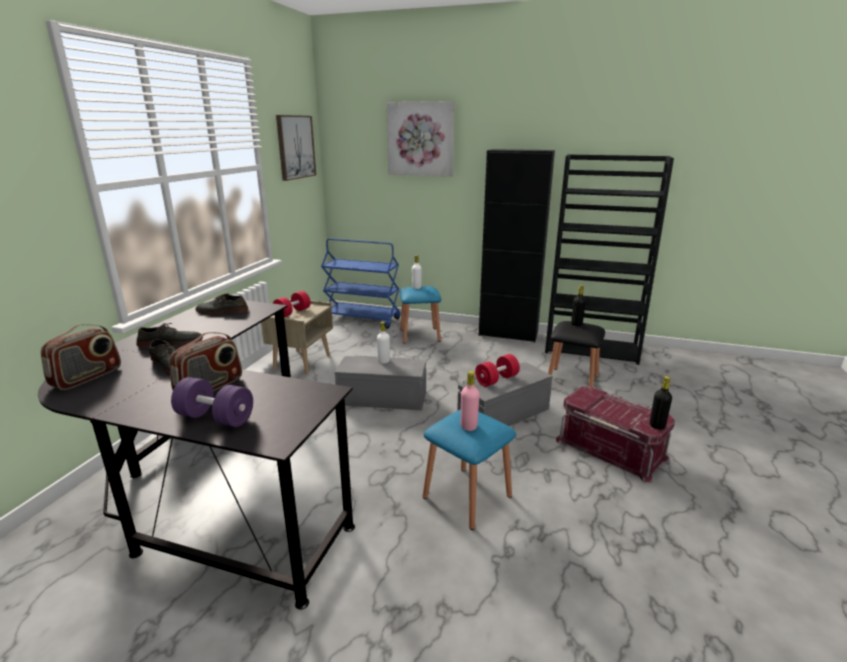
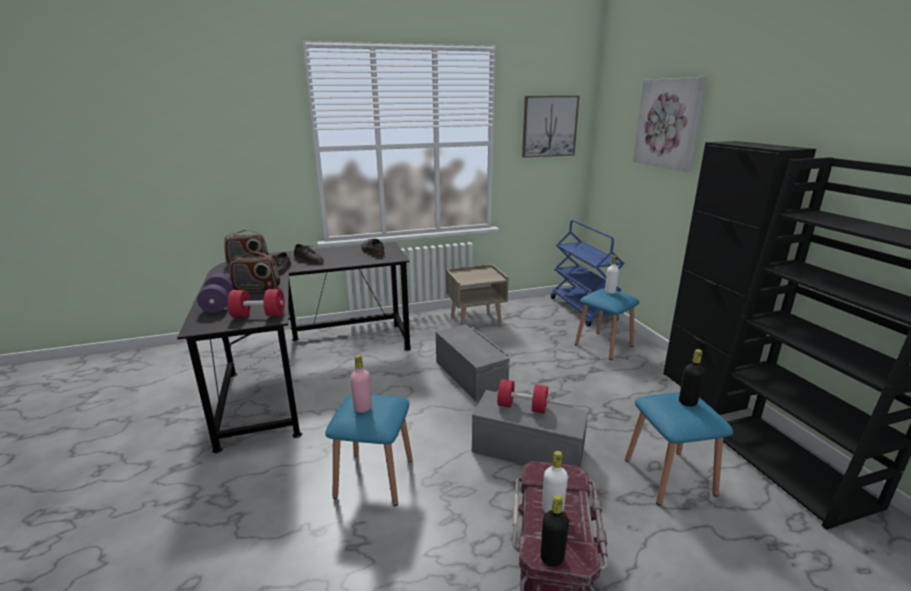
camera: 55 degrees right, 0 degrees up
(292, 313) = (471, 275): red dumbbell -> red dumbbell (258, 315)
(384, 361) = (479, 342): white bottle -> white bottle (552, 509)
(572, 381) = (669, 476): black stool -> blue stool

